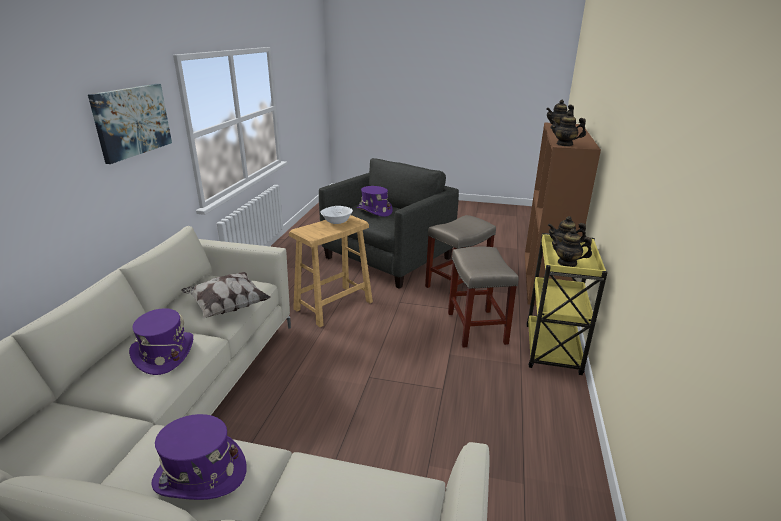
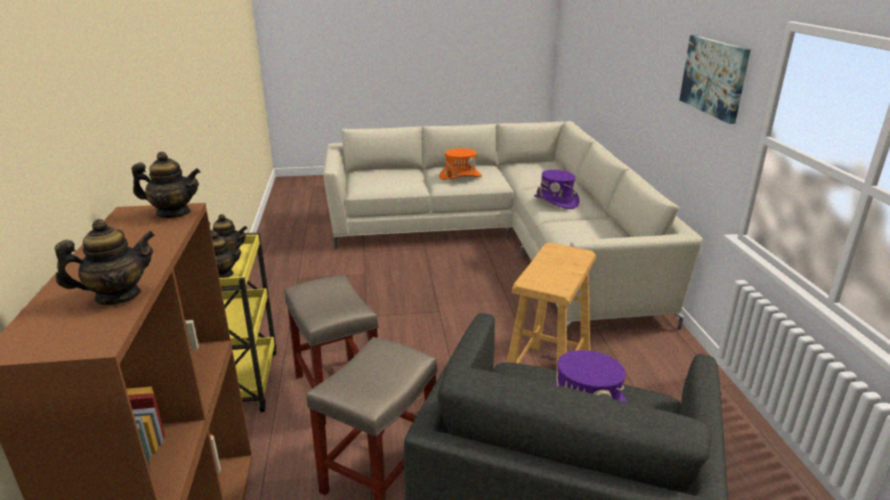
camera: 160 degrees right, 0 degrees up
(200, 475) = (460, 176): purple hat -> orange hat
(227, 306) = (567, 230): pillow -> none
(337, 221) = (556, 276): white bowl -> none

